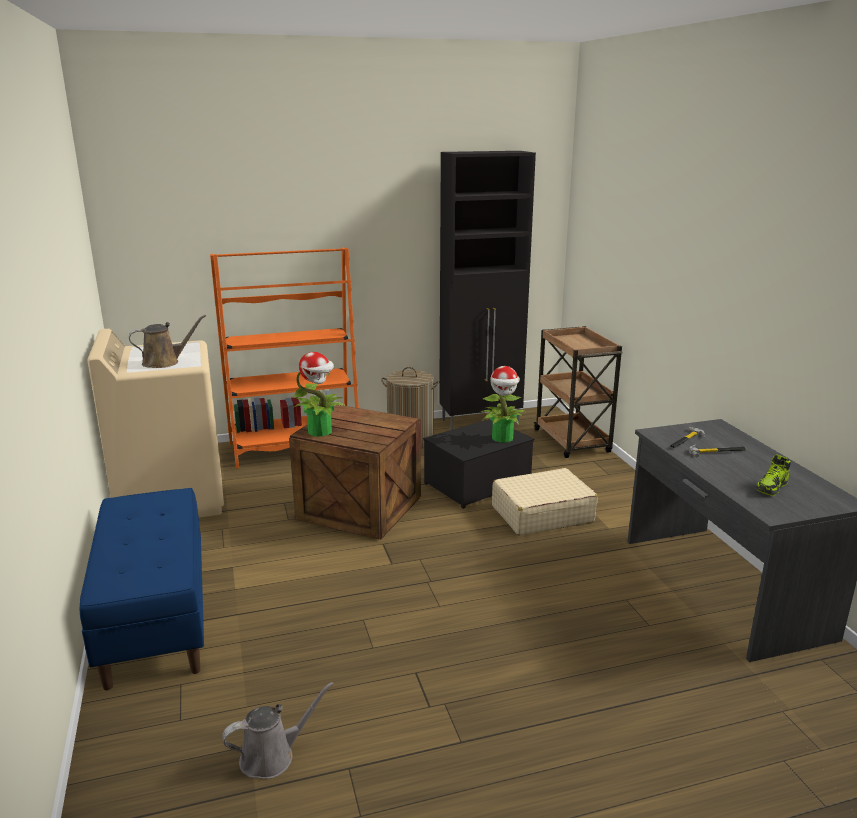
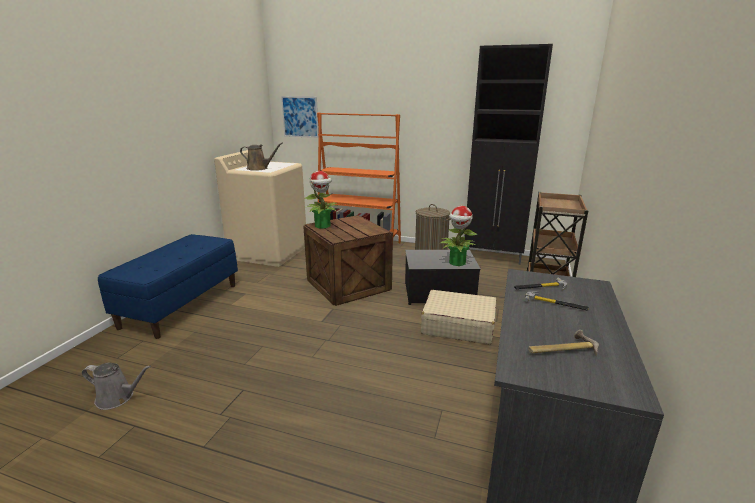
camera: 35 degrees right, 0 degrees up
(155, 260) = (300, 117): none -> picture
(772, 487) = (561, 349): shoe -> hammer

